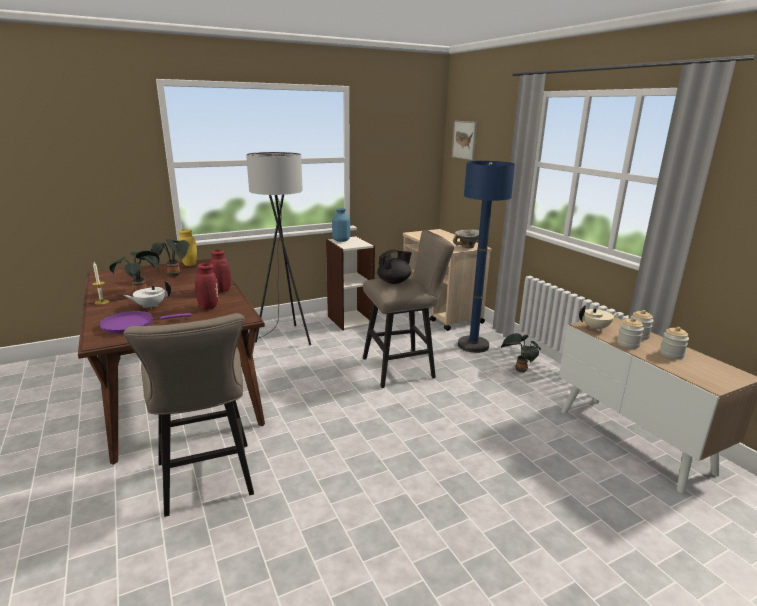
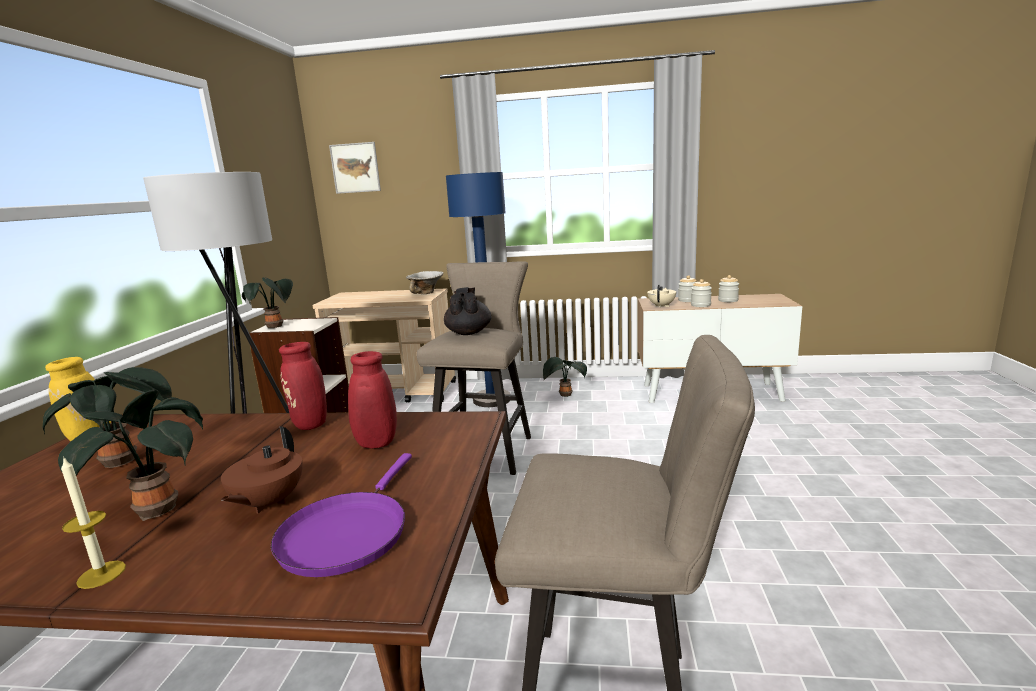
camera: 55 degrees left, 5 degrees down
(150, 306) = (268, 503): white teapot -> brown teapot
(341, 240) = (276, 327): blue vase -> potted plant

